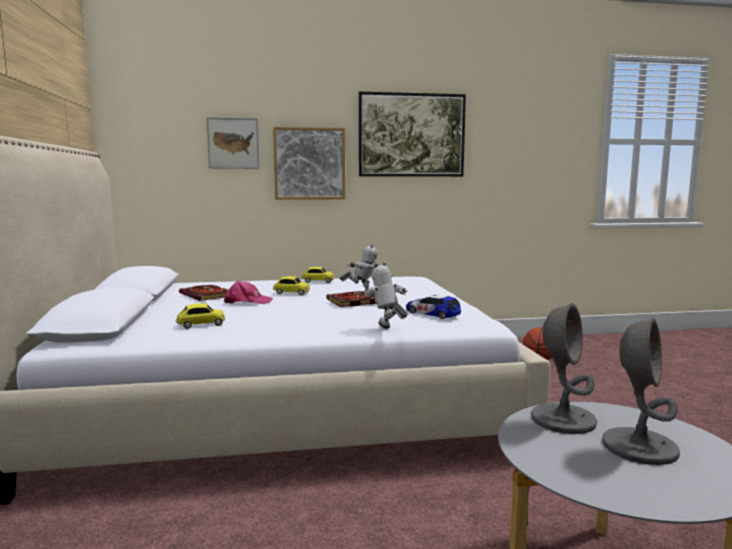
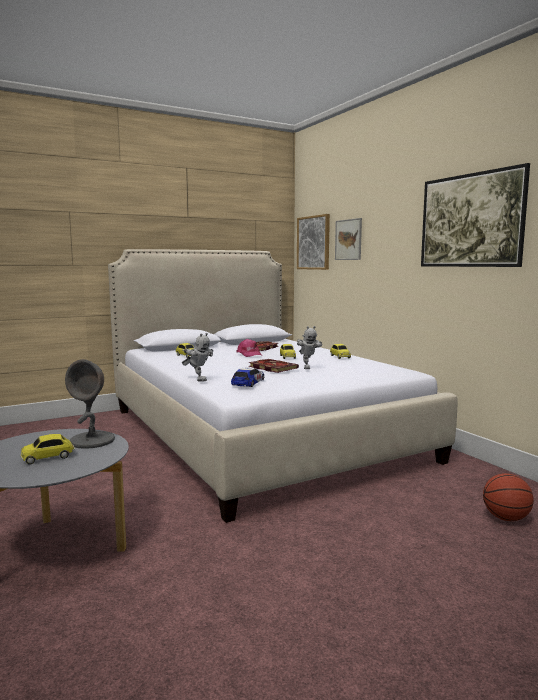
camera: 70 degrees right, 0 degrees up
(309, 164) = (389, 254): picture -> picture (313, 243)
(387, 330) = (198, 379): toy robot -> toy robot turned 90 degrees clockwise
(639, 447) = (48, 457): grey table lamp -> toy car

